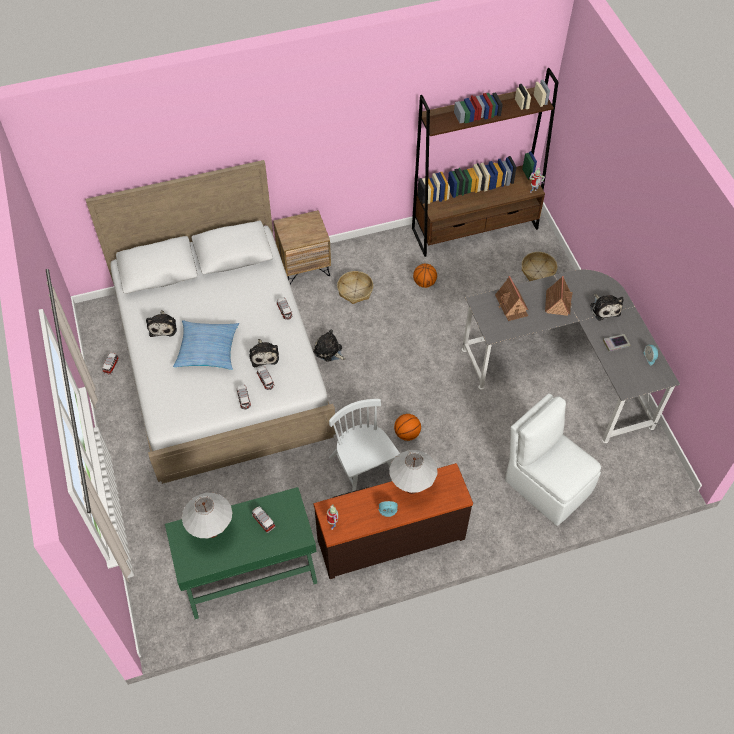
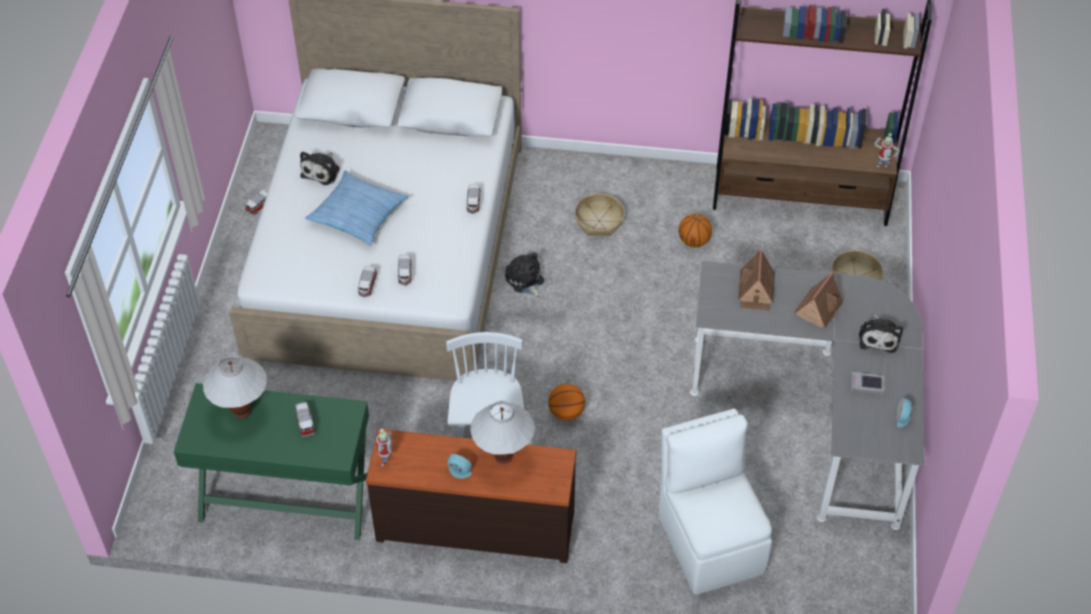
camera: 25 degrees right, 5 degrees down
(264, 355) = (419, 244): plush toy -> none
(304, 266) = (551, 170): brown nightstand -> none

